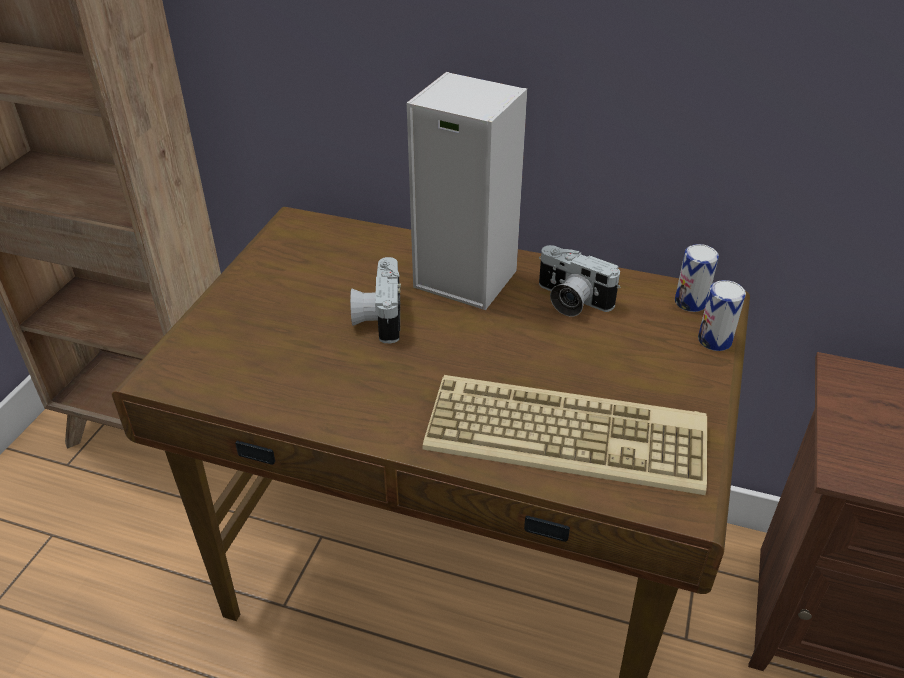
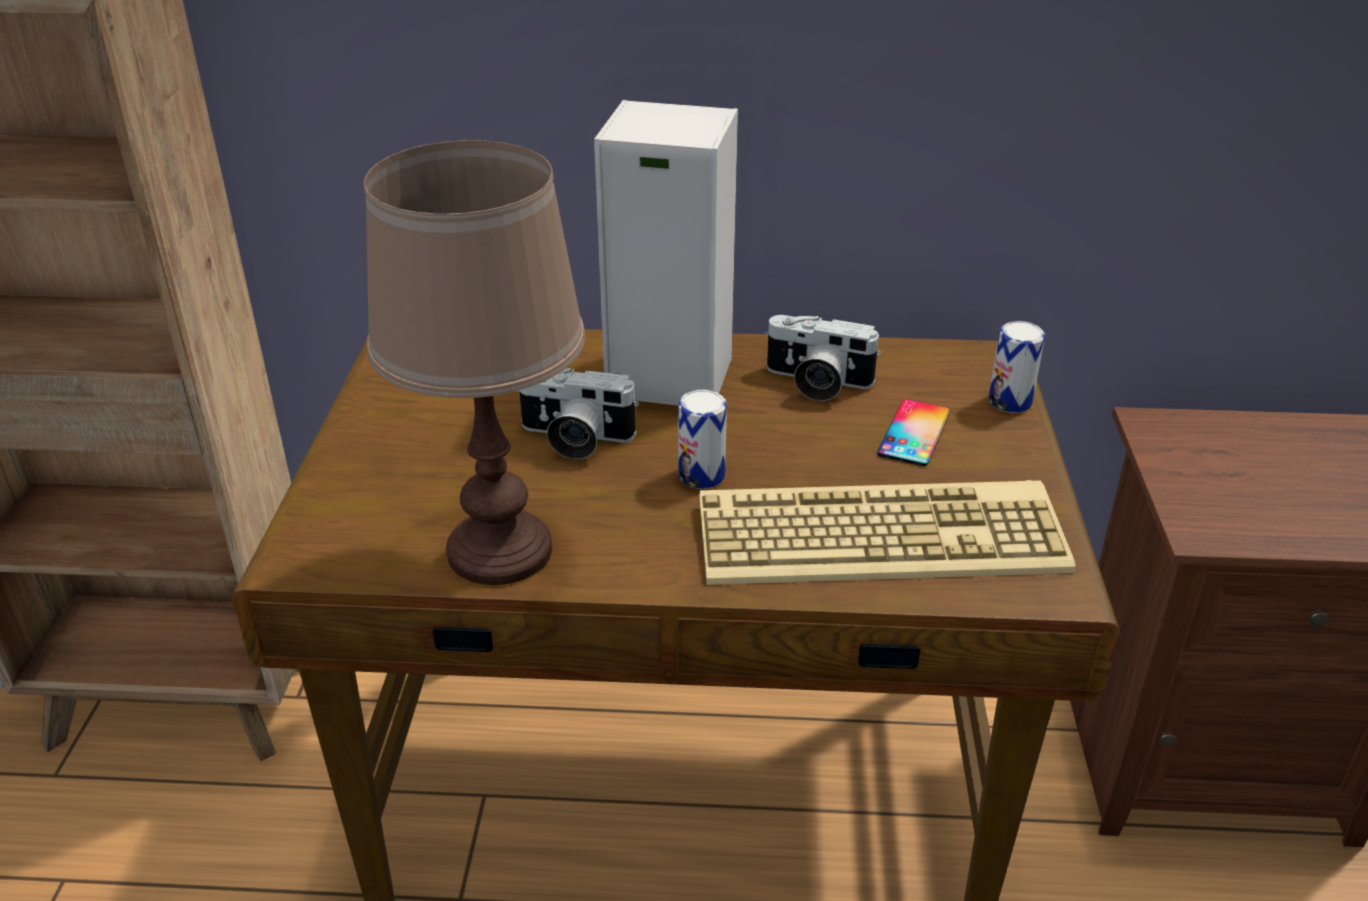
camera: 15 degrees left, 5 degrees down
(292, 395) = (500, 552): none -> brown table lamp
(378, 317) = (574, 439): camera -> camera turned 60 degrees counterclockwise
(628, 354) = (914, 433): none -> phone
(690, 302) = (962, 363): can -> can (701, 475)

